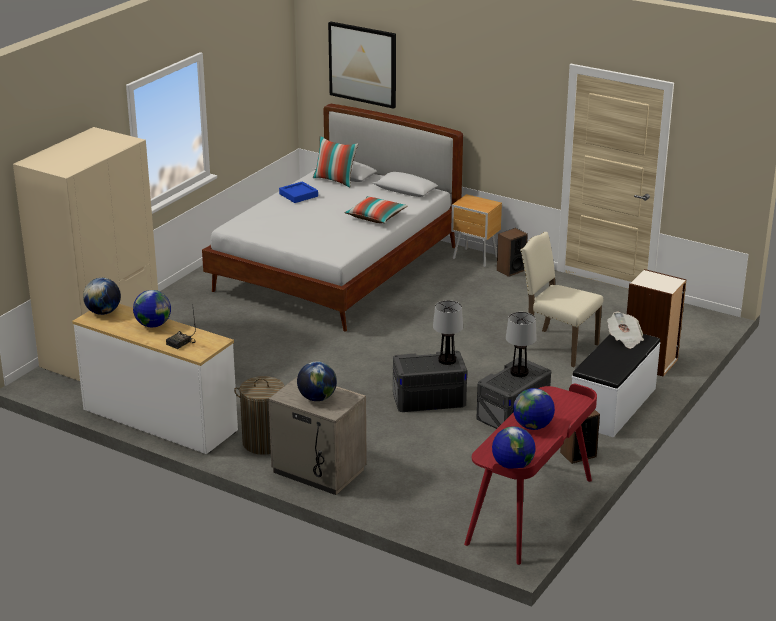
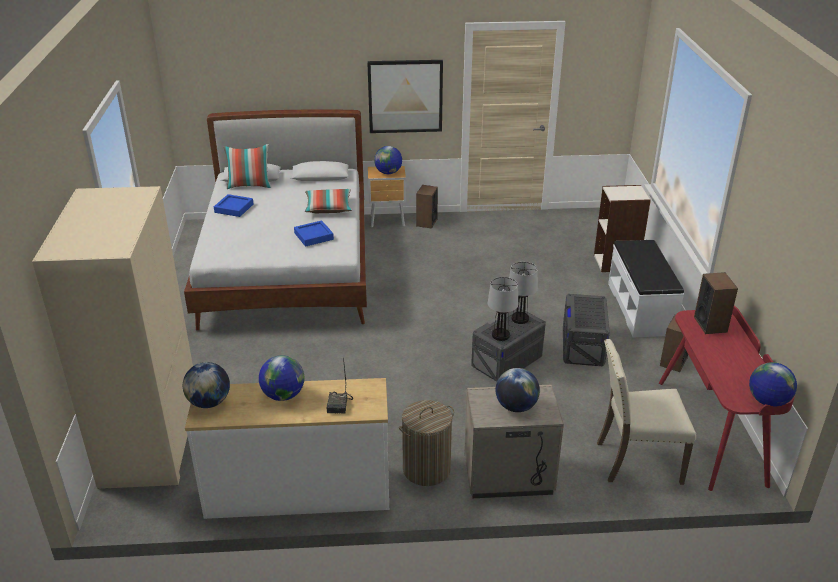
camera: 35 degrees left, 5 degrees up
(332, 235) = (314, 236): none -> blue tray
(363, 64) = (242, 66): picture -> picture (405, 96)
(519, 372) = (586, 307): table lamp -> table lamp (500, 335)
(532, 426) = (724, 355): globe -> globe (388, 173)
(557, 346) = (540, 274): beige chair -> beige chair (636, 461)
(559, 403) = (710, 324): none -> speaker
(624, 339) = (635, 249): newspaper -> none

